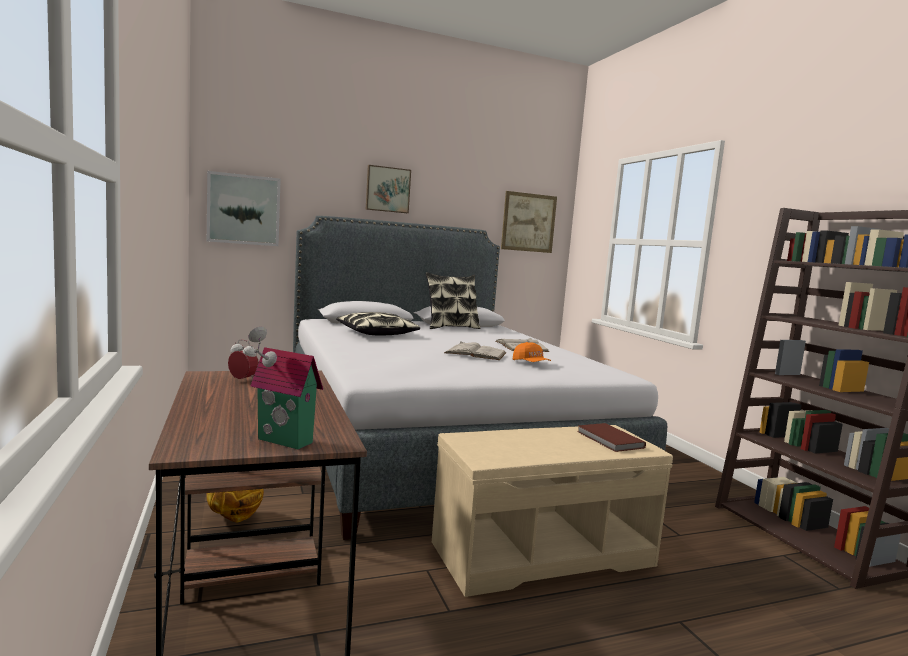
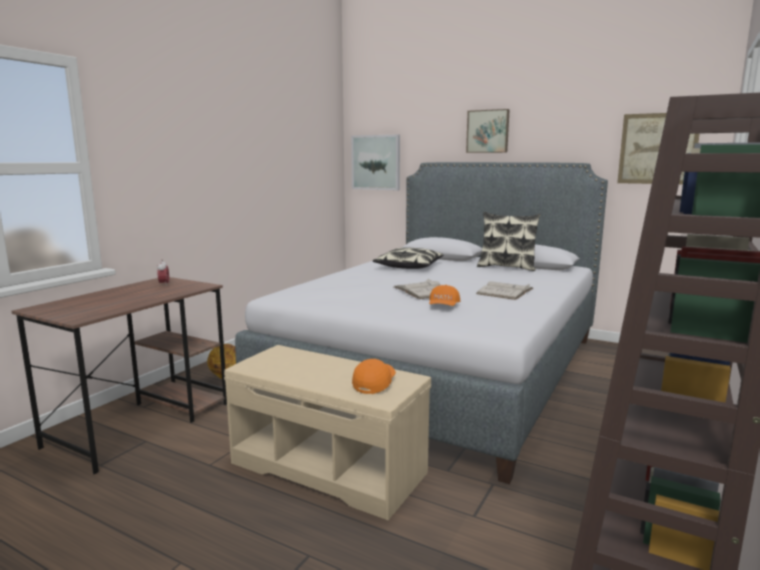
camera: 50 degrees right, 5 degrees up
(282, 442) = (65, 314): toy house -> none
(609, 440) = (374, 383): brown book -> orange cap

